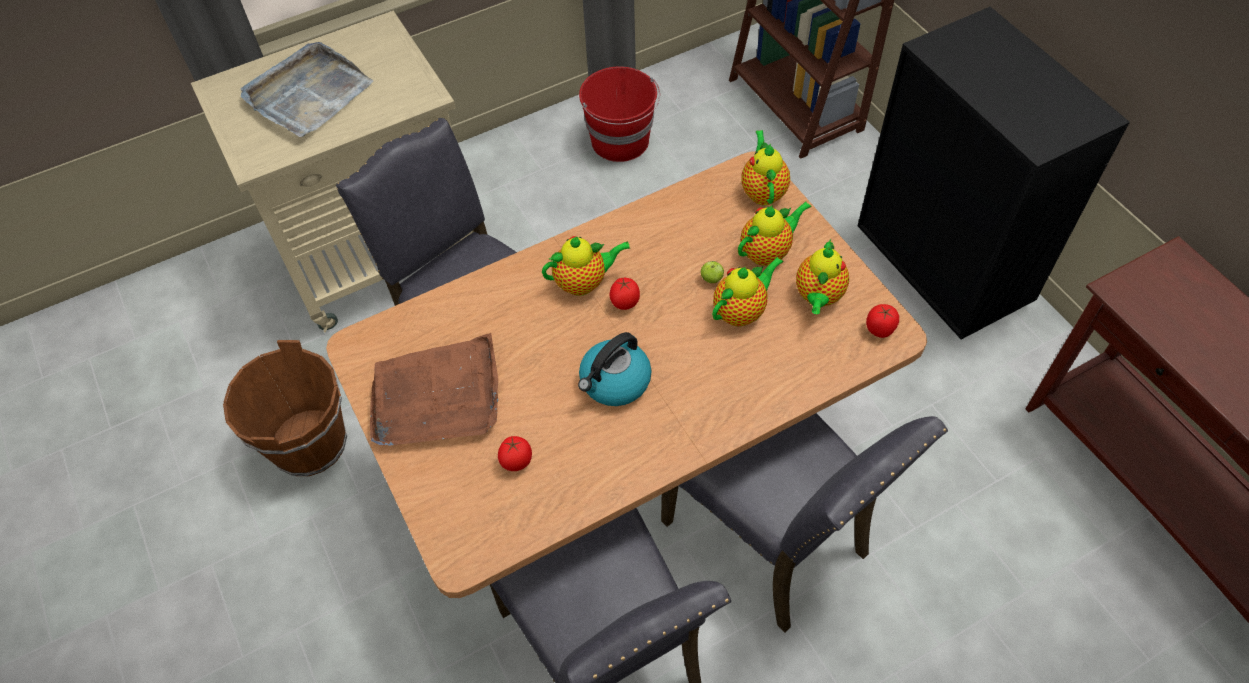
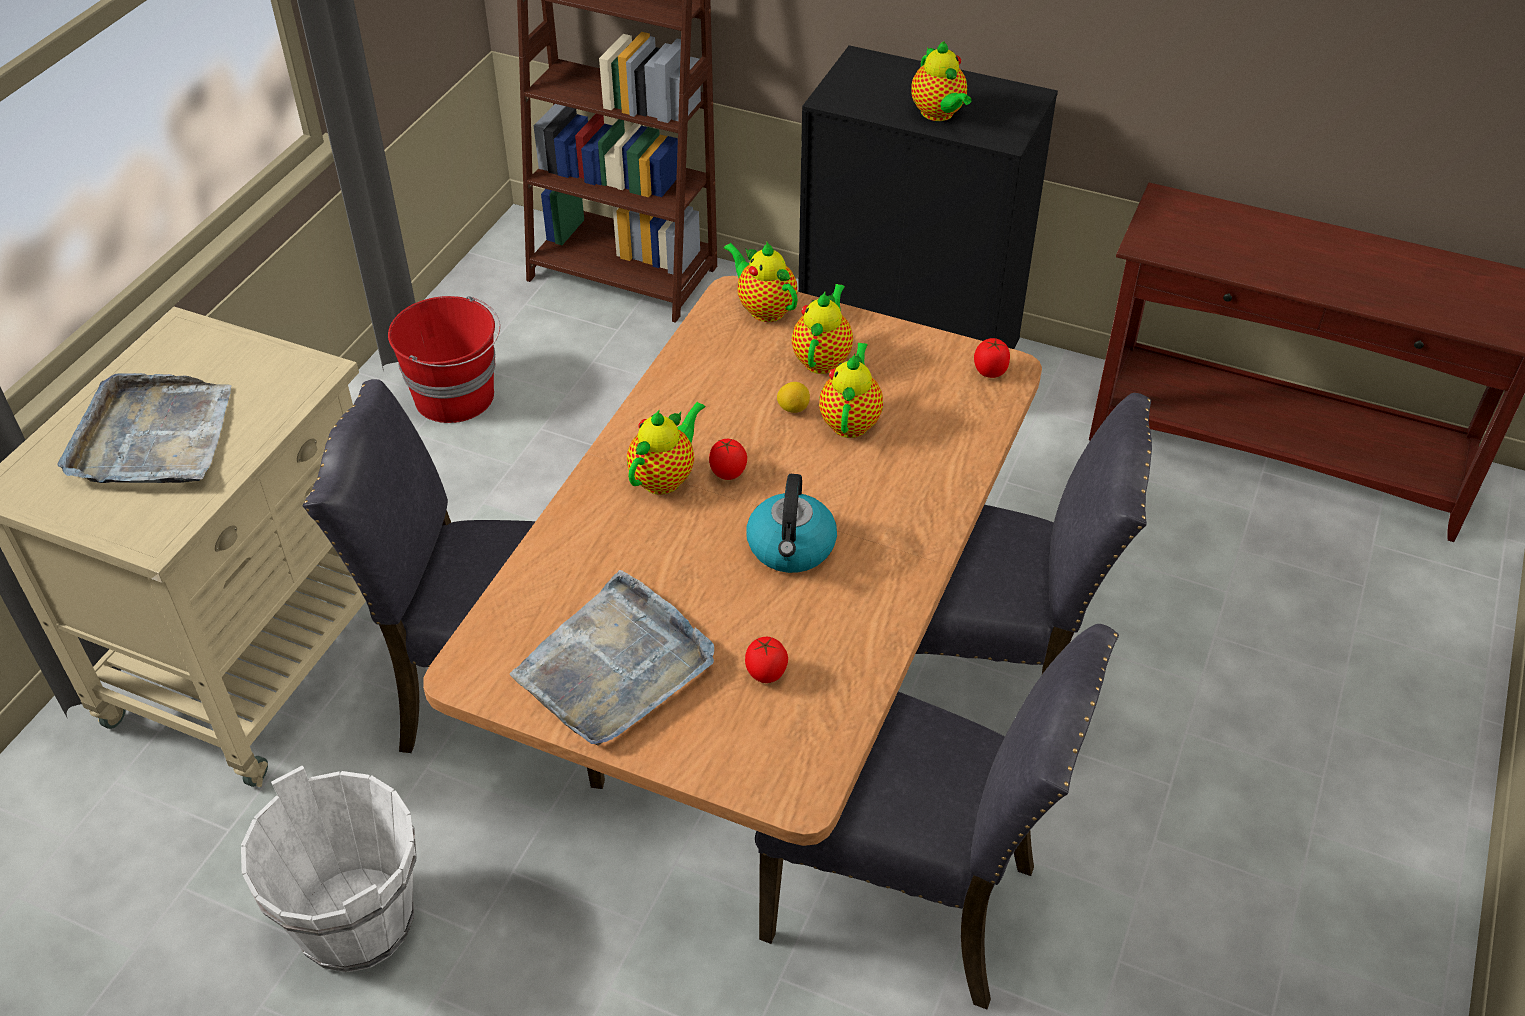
camera: 40 degrees left, 10 degrees down
(310, 444) = (357, 921): brown bucket -> white bucket
(437, 396) = (615, 666): brown tray -> grey tray
(711, 279) = (793, 408): apple -> lemon
(818, 297) = (909, 373): teapot -> teapot (939, 114)

